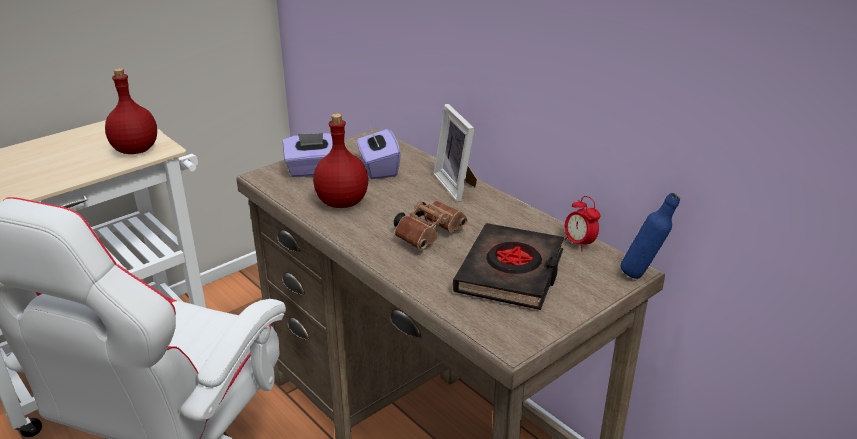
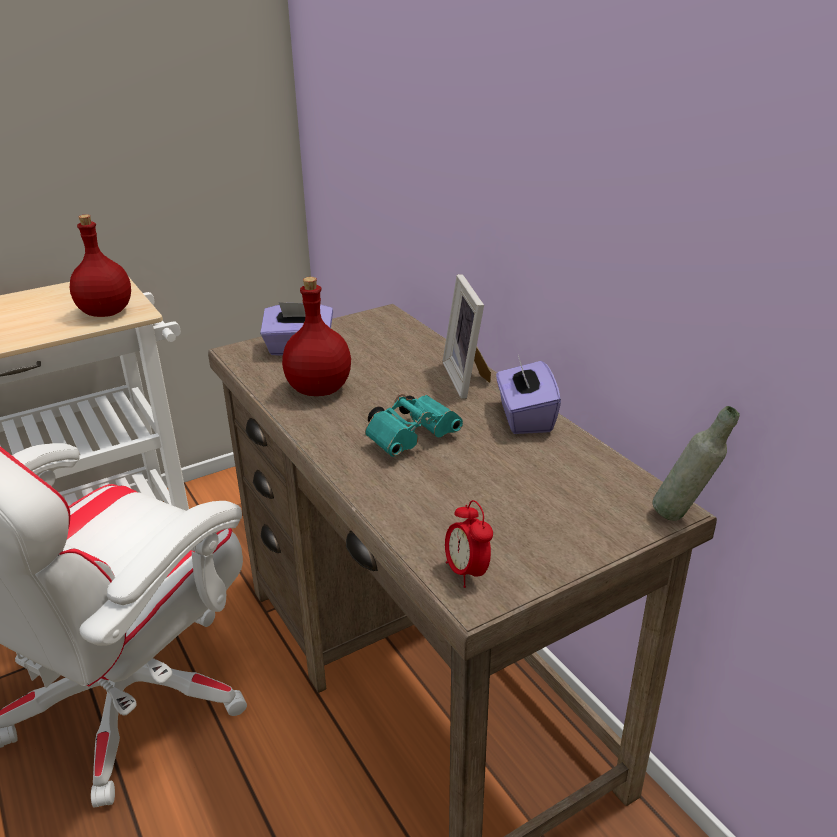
camera: 10 degrees right, 0 degrees up
(378, 168) = (377, 351): purple tissue box -> purple tissue box (524, 417)
(430, 234) = (413, 438): brown binoculars -> turquoise binoculars
(511, 272) = (503, 497): black book -> none
(579, 244) = (606, 466): alarm clock -> alarm clock (467, 572)
(642, 274) = (683, 516): blue bottle -> grey bottle

